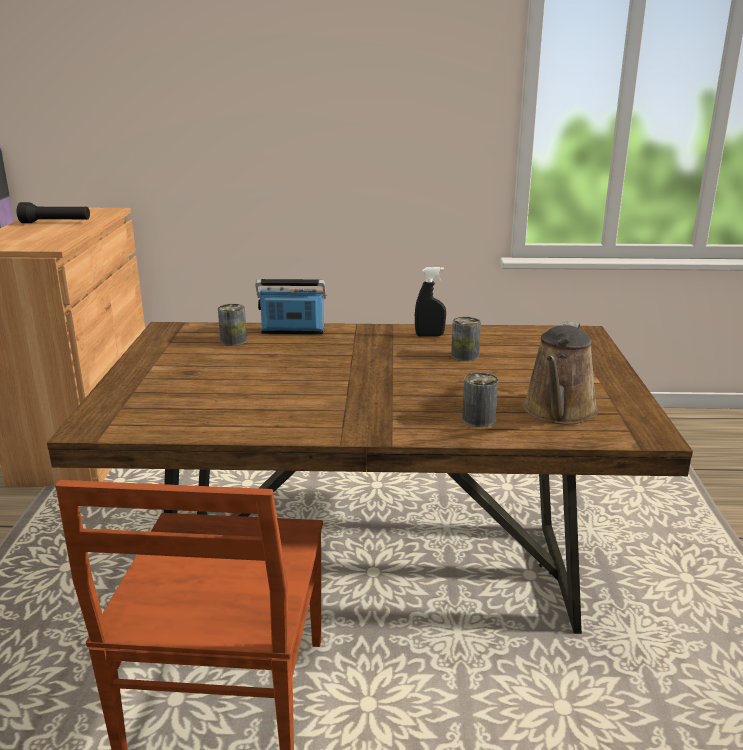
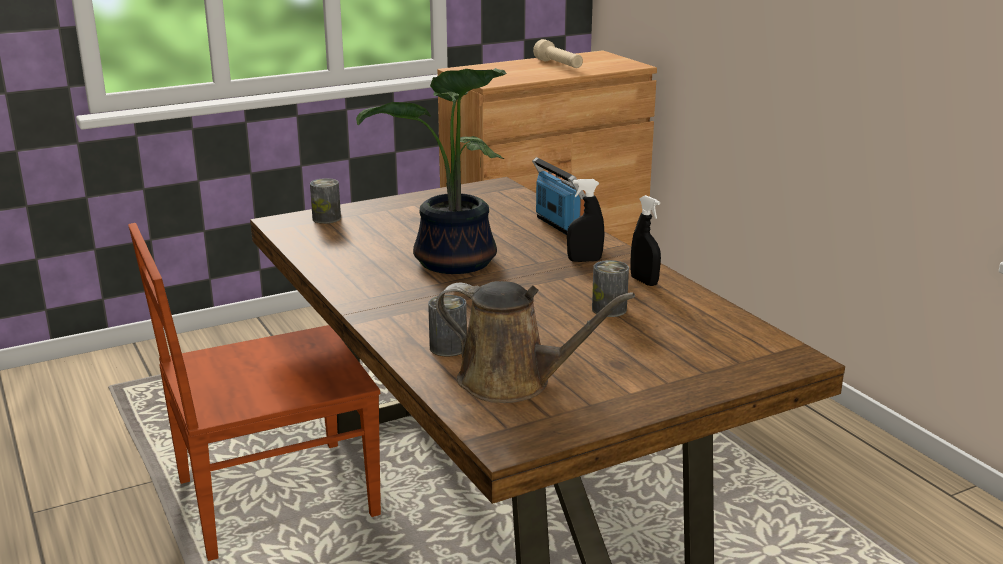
camera: 60 degrees right, 0 degrees up
(56, 223) = (559, 65): black flashlight -> beige flashlight
(233, 341) = (504, 213): can -> can (326, 218)
(313, 381) = (453, 263): none -> potted plant
(369, 341) = (584, 260): none -> black spray bottle
(558, 411) = (513, 382): brown watering can -> brown watering can turned 150 degrees counterclockwise

